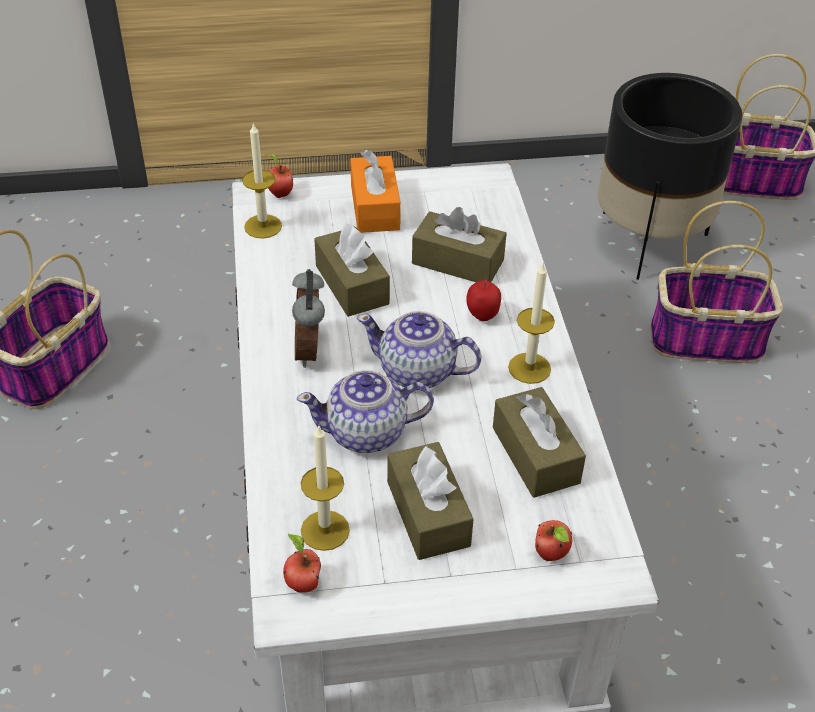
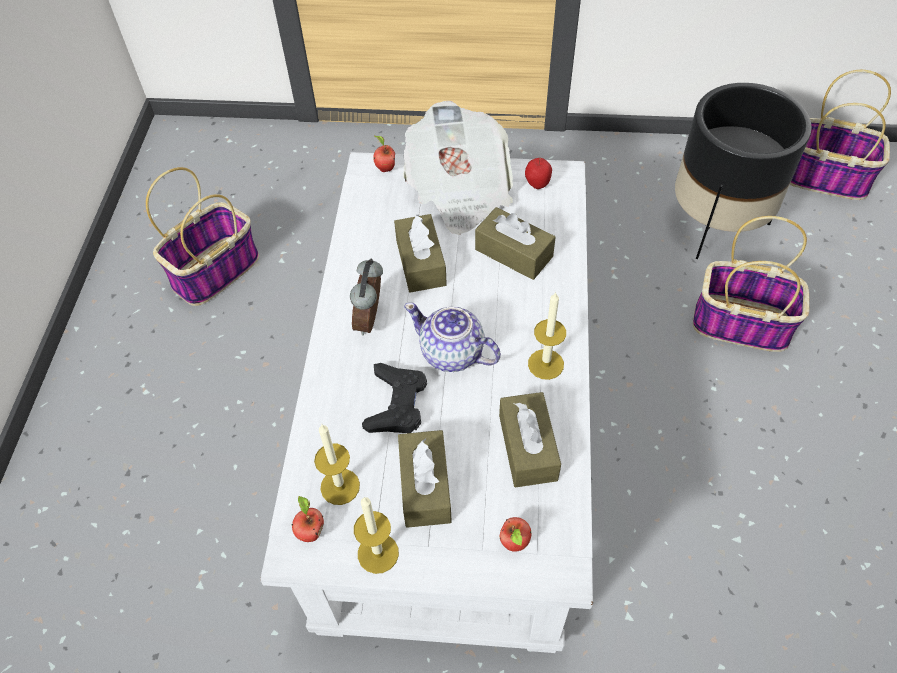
camera: 15 degrees right, 10 degrees up
(263, 226) = (364, 197): candle -> candle (378, 553)
(367, 433) = (396, 403): teapot -> black game controller
(375, 207) = (459, 191): orange tissue box -> newspaper
(482, 316) = (520, 308): apple -> apple (537, 185)

